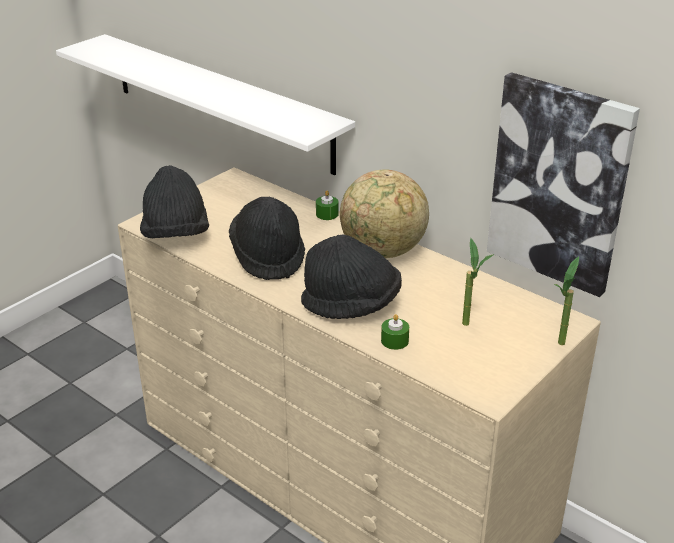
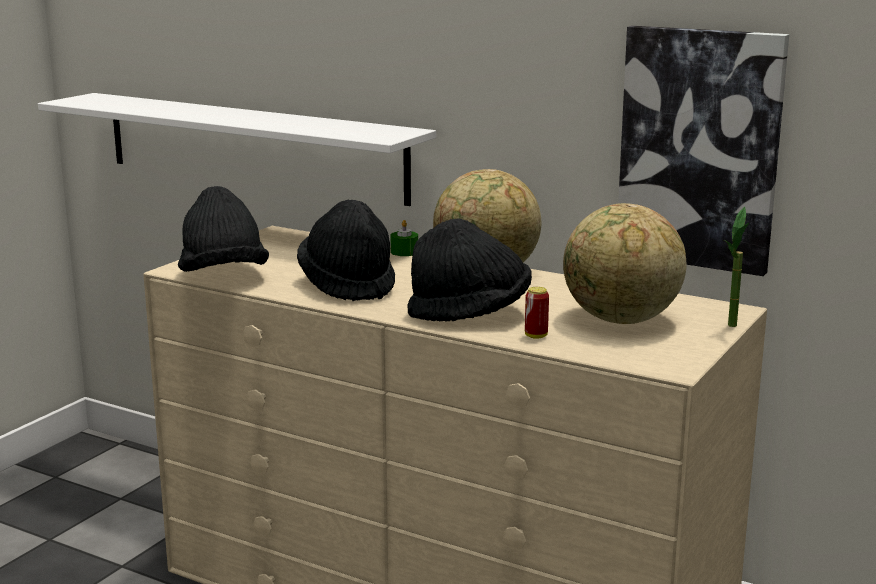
camera: 10 degrees left, 15 degrees down
(394, 341) = (536, 336): green candle -> can
(470, 327) = (620, 321): potted plant -> globe

